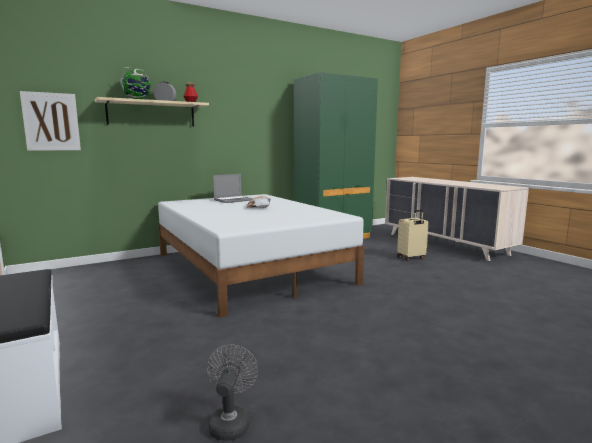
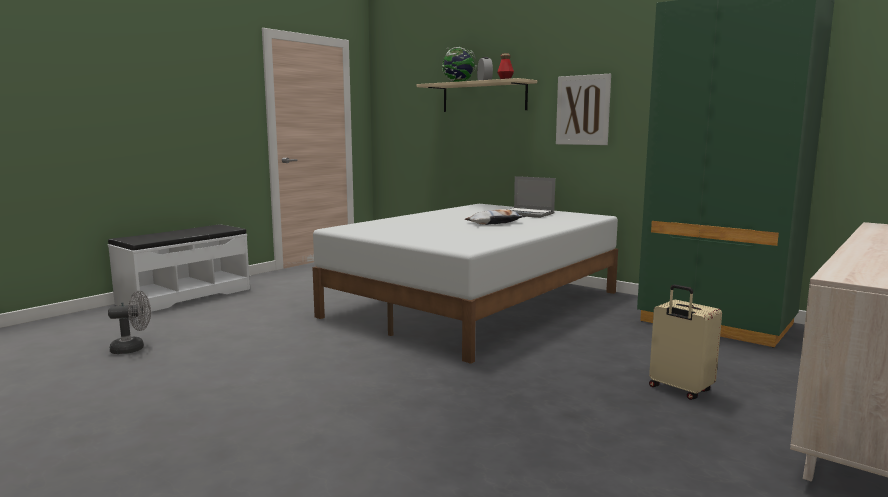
camera: 70 degrees right, 0 degrees up
(51, 122) = (406, 111): picture -> picture (583, 110)

